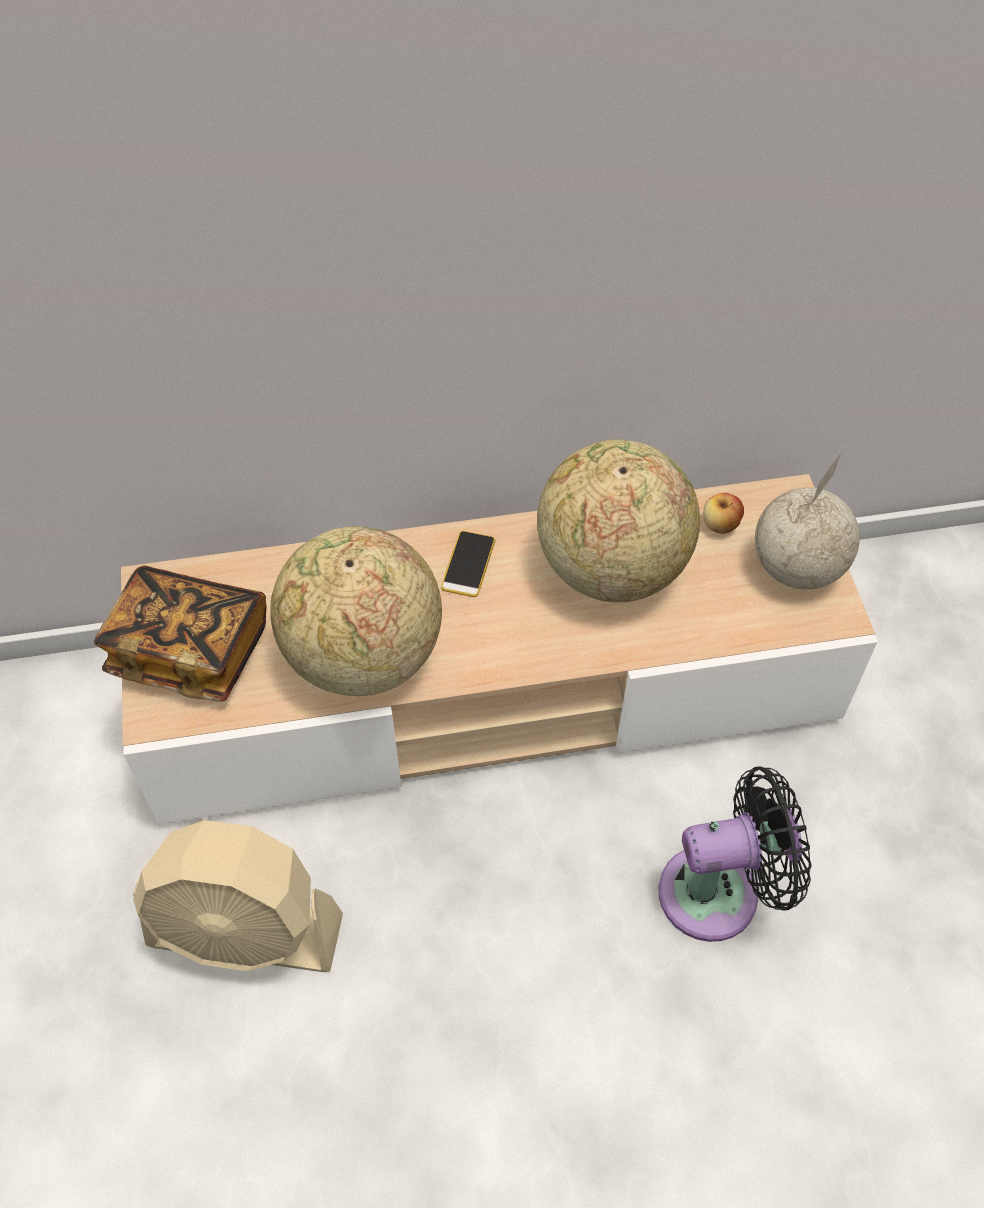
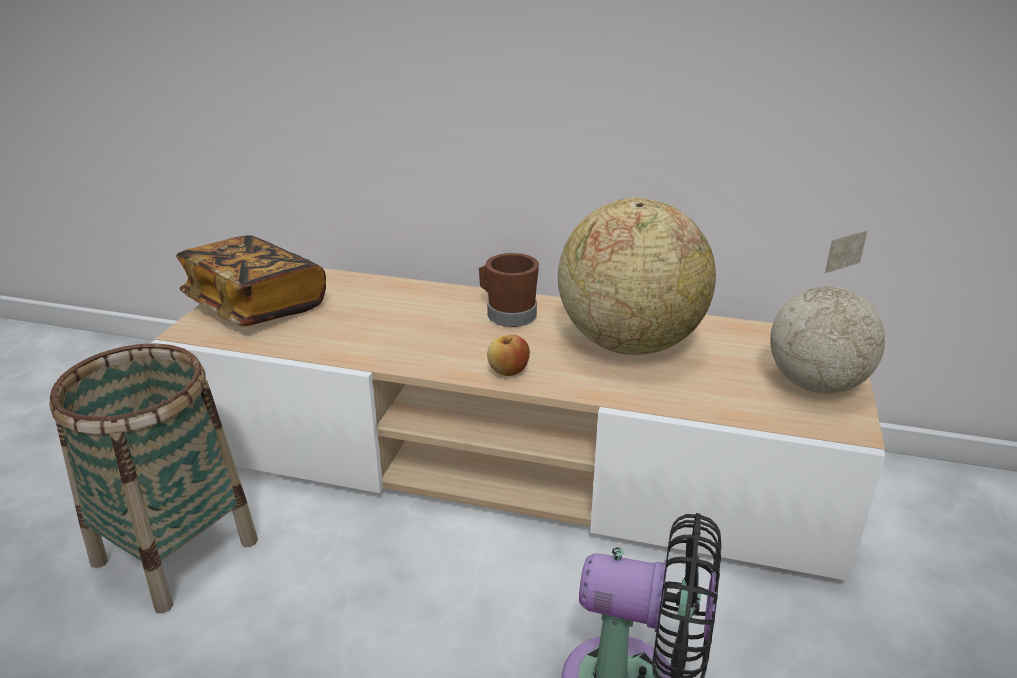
camera: 25 degrees right, 25 degrees down
(246, 931) = (176, 551): beige fan -> basket
(362, 656) = (376, 339): globe -> none
(468, 564) = (507, 313): phone -> brown mug
(720, 525) = (752, 342): apple -> apple (508, 371)

